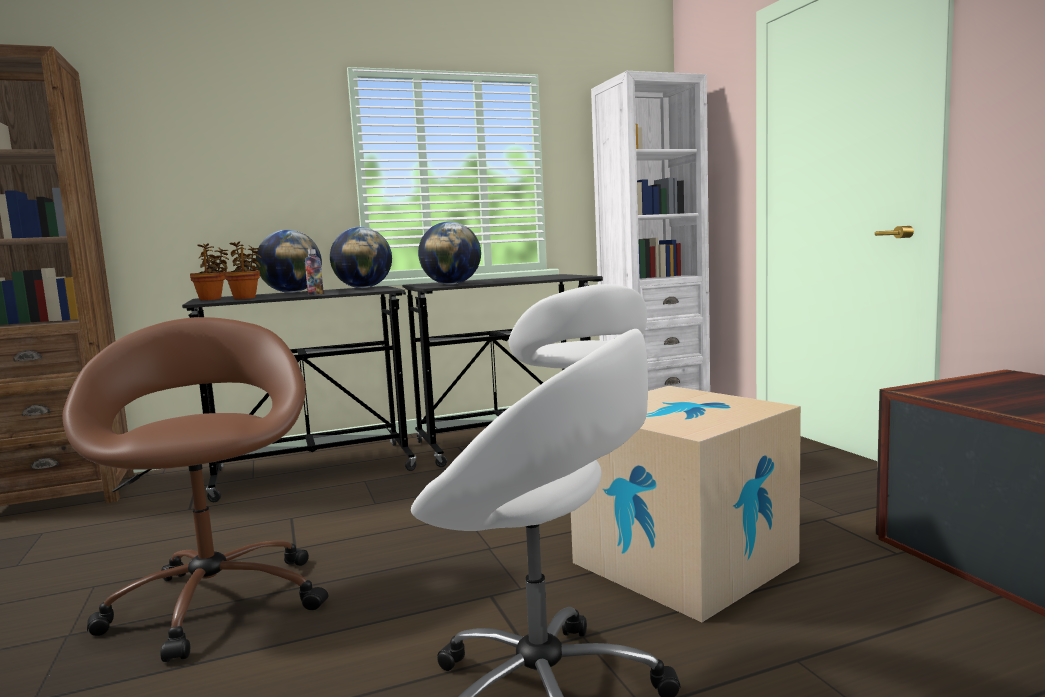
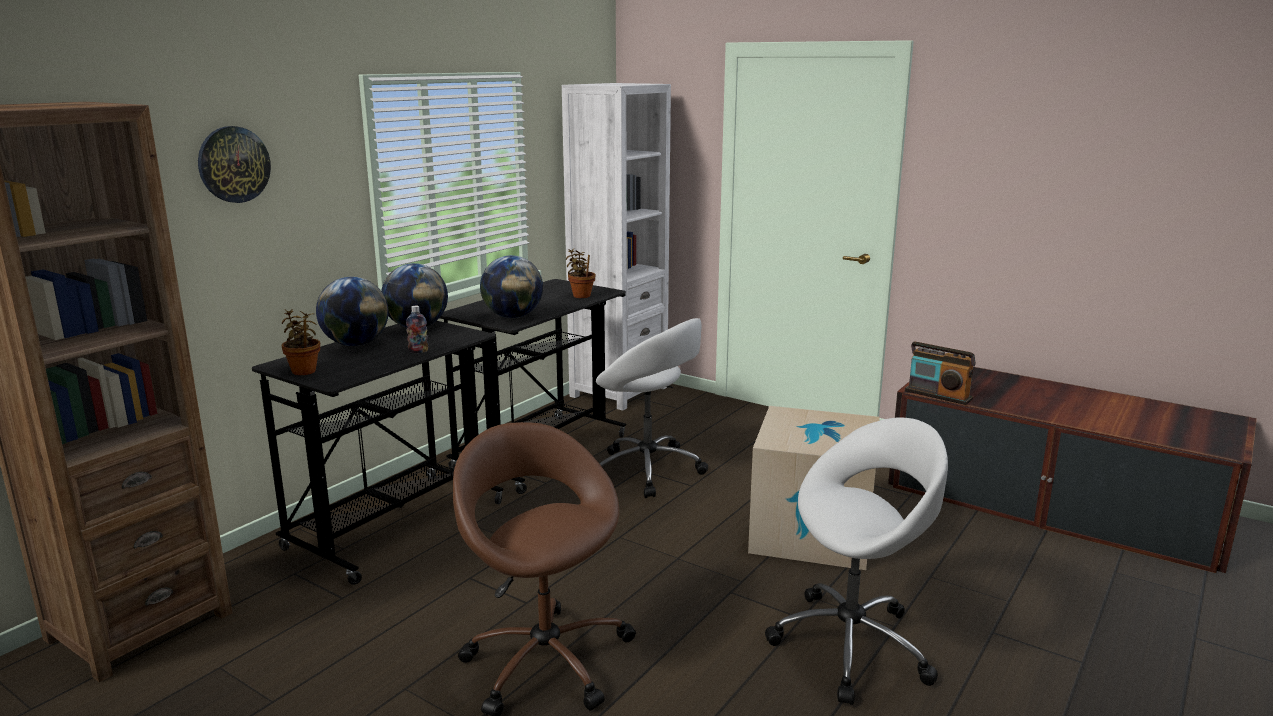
camera: 35 degrees left, 10 degrees up
(212, 134) = (233, 164): none -> wall clock
(246, 298) = (351, 366): potted plant -> potted plant (581, 295)
(943, 396) = (938, 395): none -> radio

